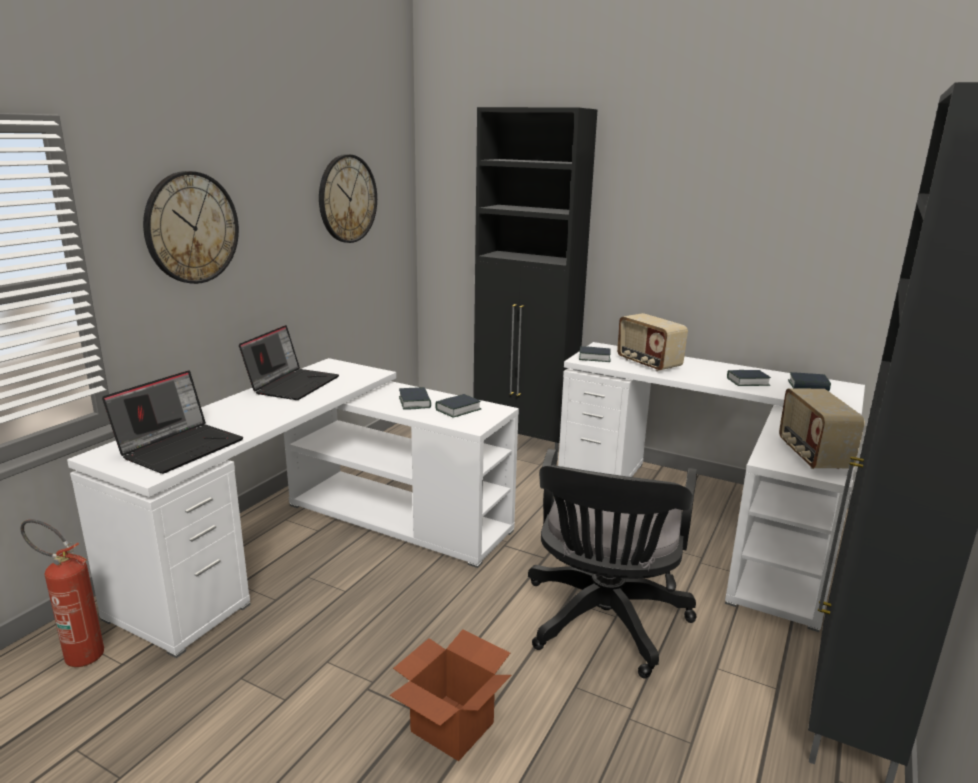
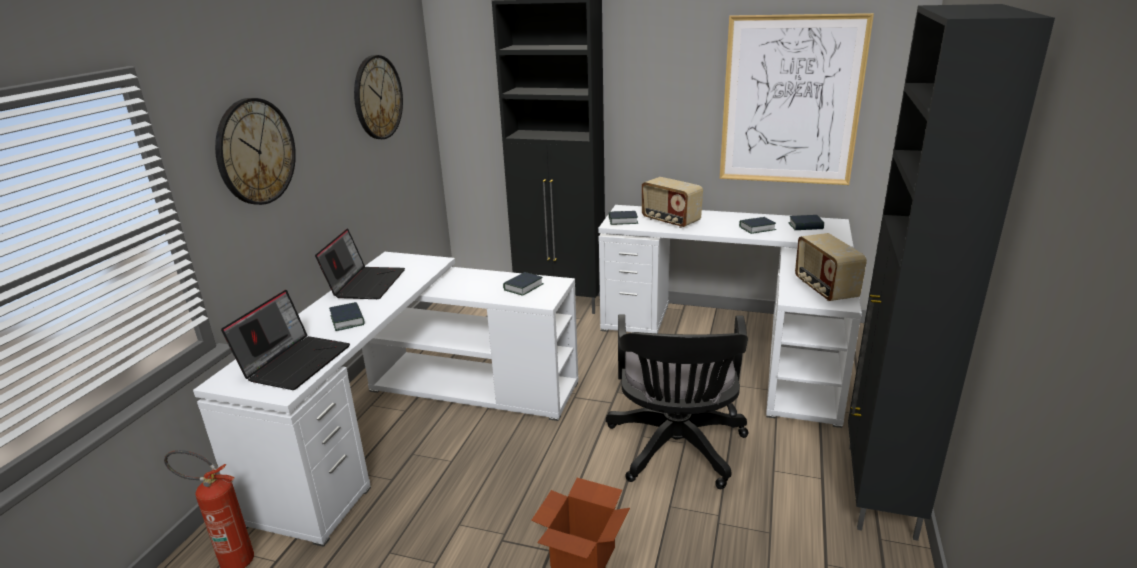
camera: 10 degrees left, 5 degrees up
(415, 402) = (482, 285): book -> book (347, 320)
(803, 239) = (790, 101): none -> picture

